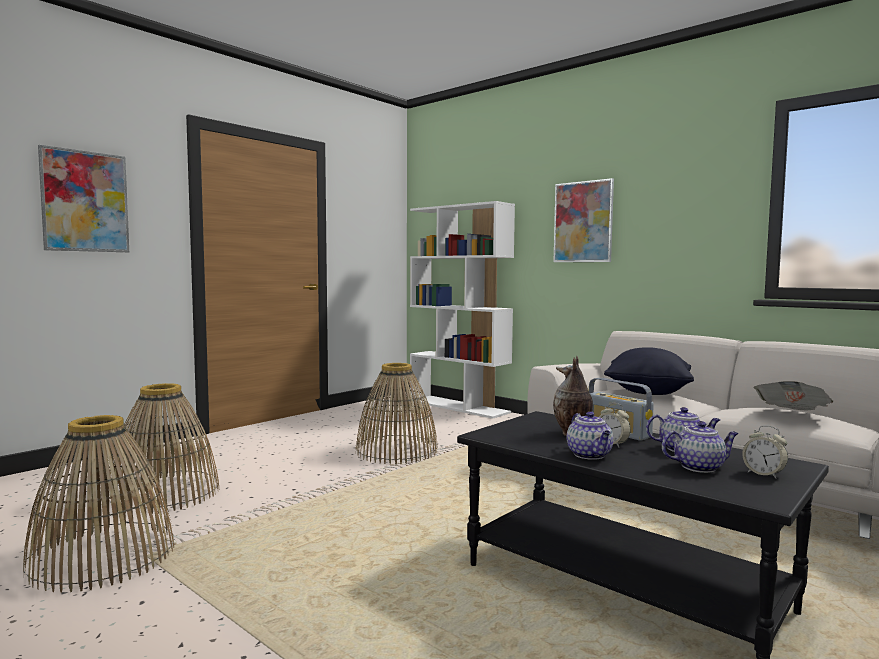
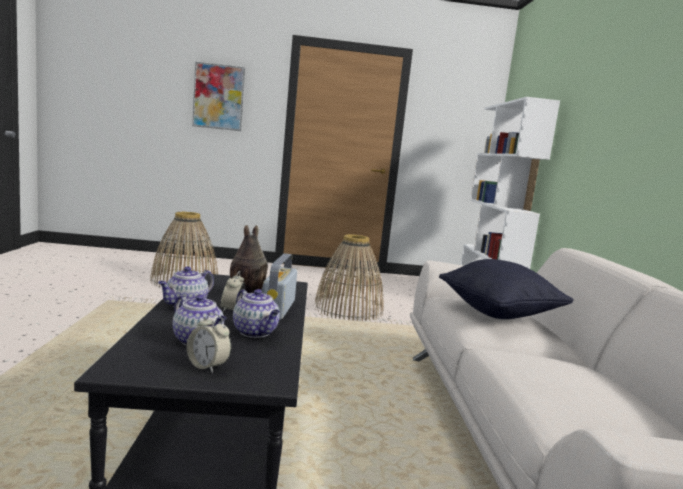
camera: 45 degrees right, 5 degrees up
(102, 557) = (97, 294): basket -> none
(583, 222) = (605, 119): picture -> none
(764, 474) = (207, 366): alarm clock -> alarm clock turned 60 degrees counterclockwise
(792, 415) = (550, 382): newspaper -> none

